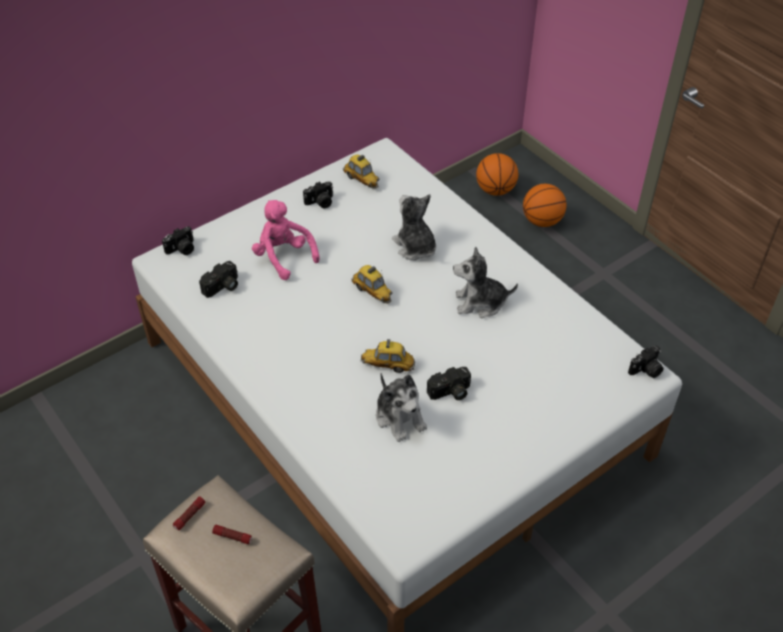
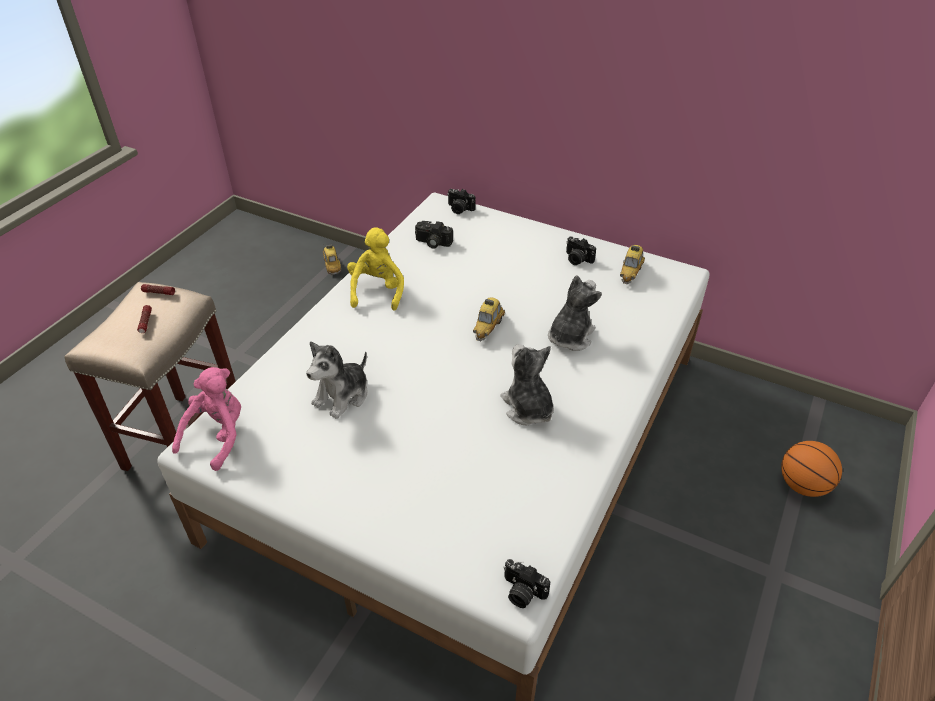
camera: 65 degrees right, 5 degrees down
(268, 351) = (377, 291): none -> yellow plush toy
(283, 257) = (492, 262): pink plush toy -> pink plush toy (218, 436)
(387, 365) = (402, 367): toy car -> toy car (332, 265)
(450, 392) = (391, 422): camera -> none
(495, 190) = (808, 428): basketball -> none

